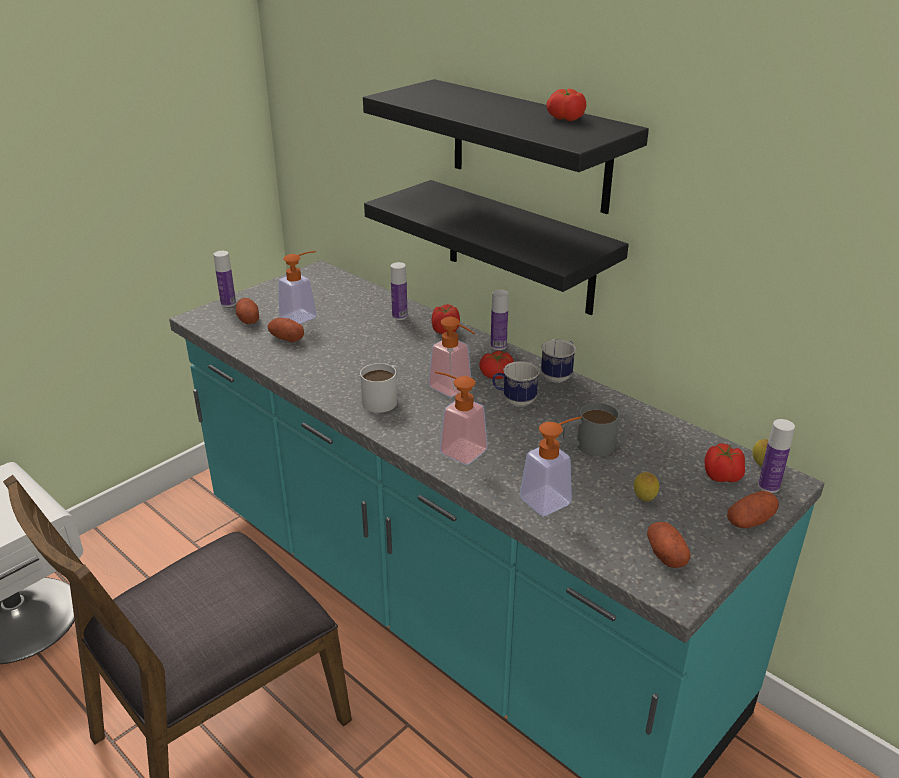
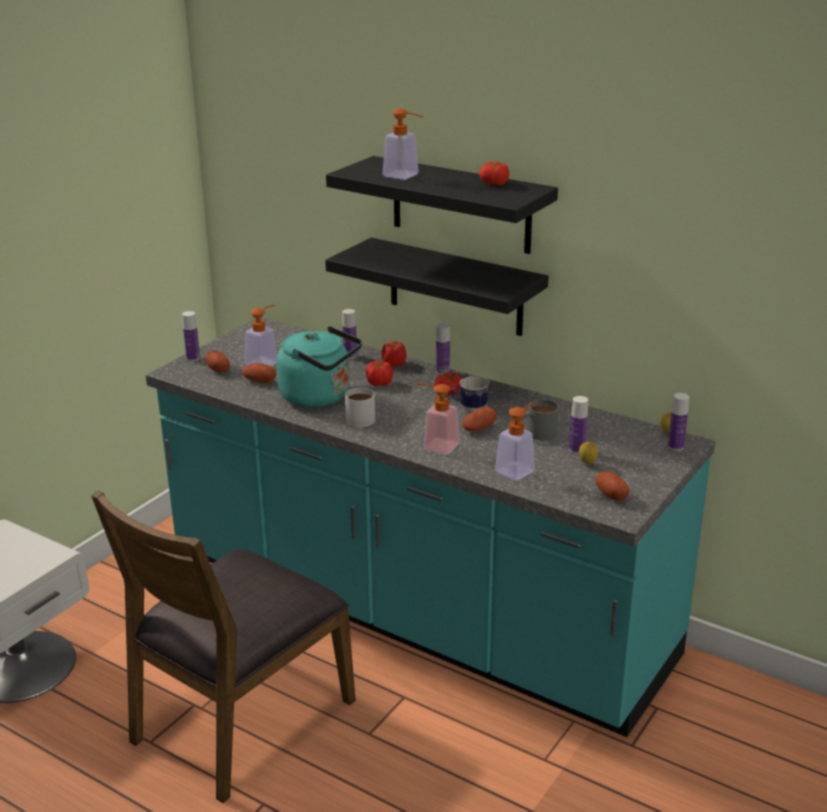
camera: 10 degrees left, 5 degrees down
(345, 366) = (320, 397): none -> turquoise kettle
(455, 389) = (419, 405): soap dispenser -> soap dispenser (406, 176)
(559, 375) = (499, 388): mug -> none
(635, 476) = (577, 450): none -> bottle
(722, 477) = (641, 444): tomato -> tomato (380, 383)
(750, 521) = (666, 469): potato -> potato (479, 428)

